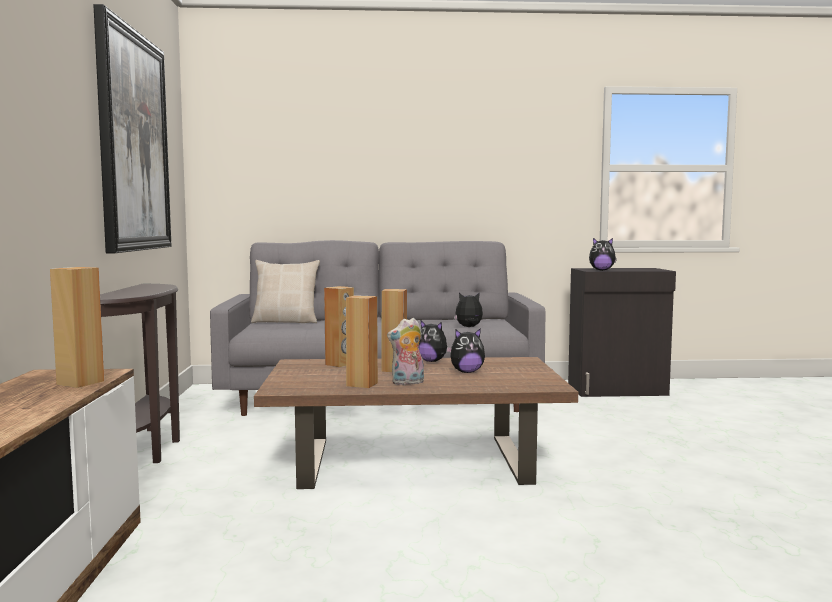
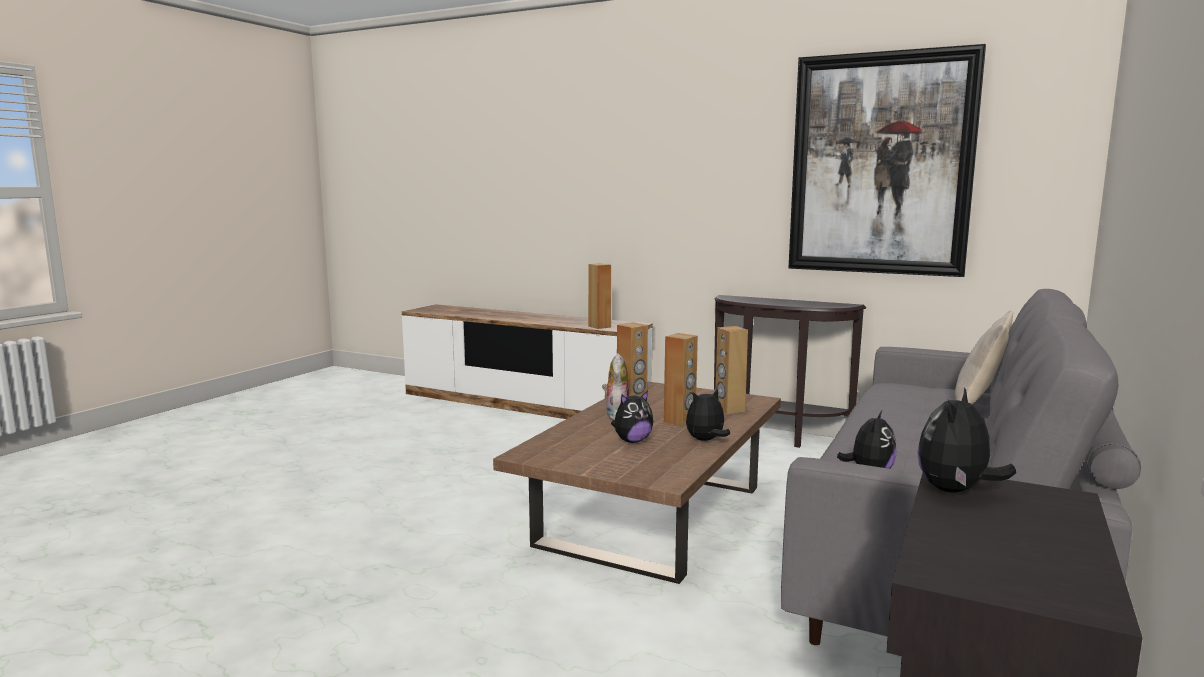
camera: 120 degrees right, 5 degrees up
(466, 372) = (632, 441): plush toy -> plush toy turned 135 degrees counterclockwise

